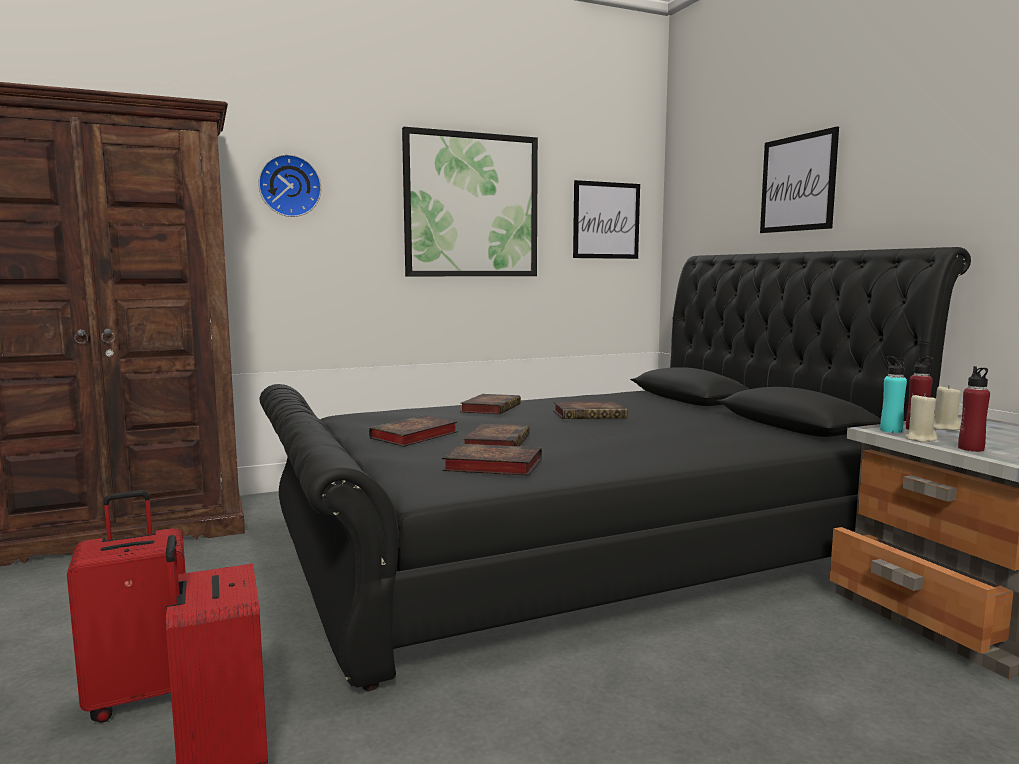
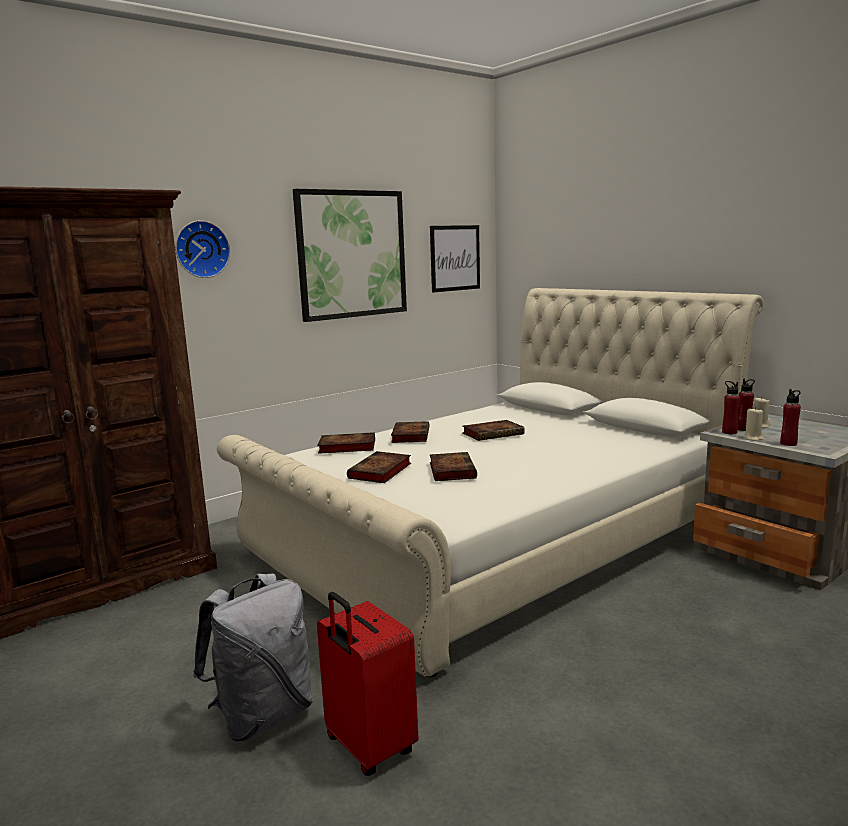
camera: 15 degrees left, 5 degrees up
(143, 695) = (263, 715): red suitcase -> grey backpack
(490, 466) = (471, 493): book -> book (345, 447)
(579, 541) = (496, 534): black bed -> beige bed
(798, 183) = (622, 234): picture -> none
(891, 430) = (729, 432): turquoise bottle -> red bottle

